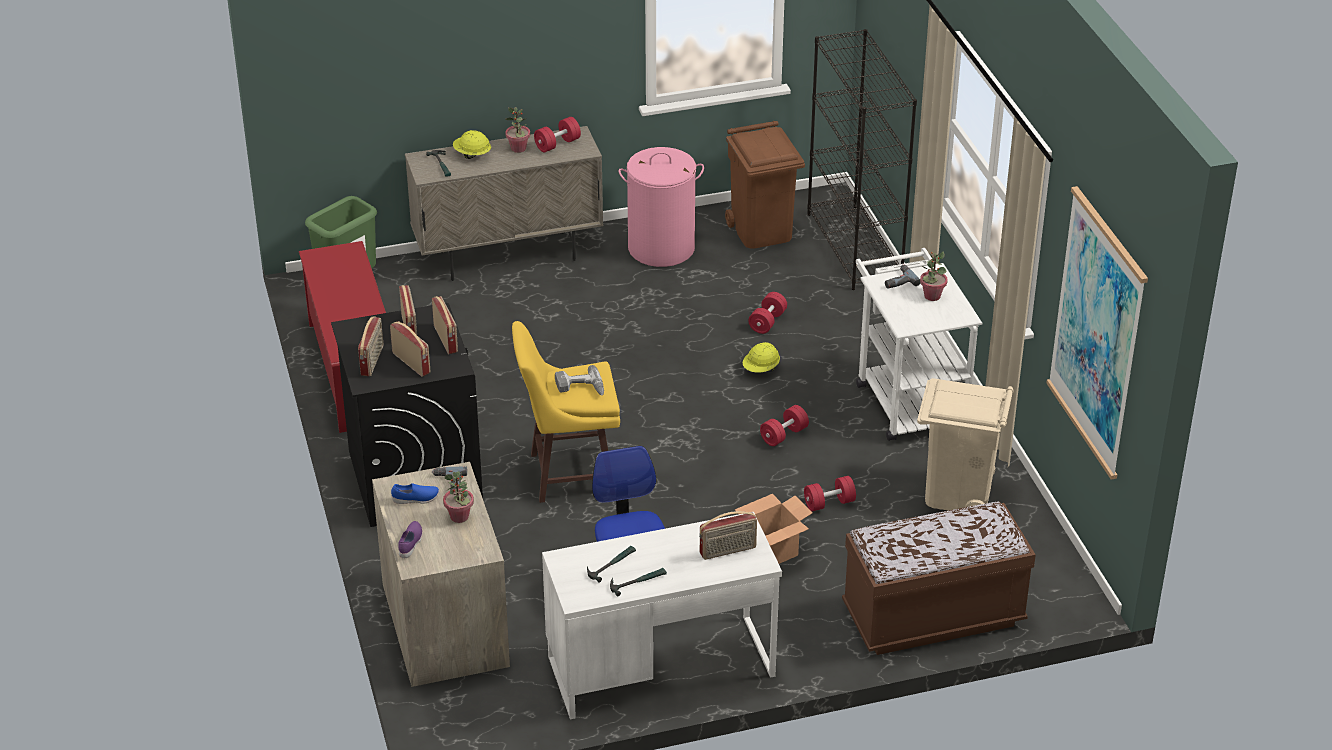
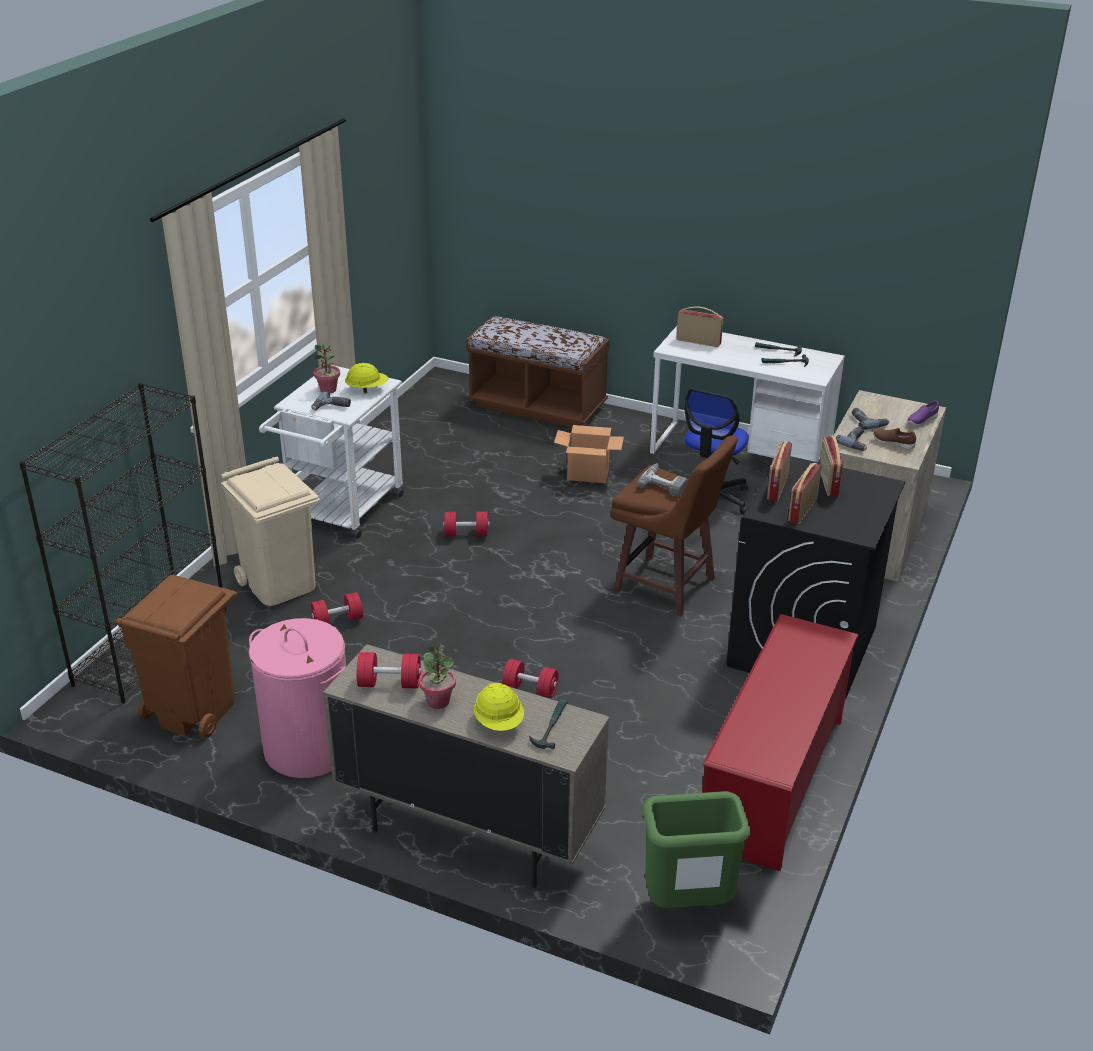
camera: 140 degrees left, 5 degrees down
(373, 361) = (862, 498): radio -> none
(416, 499) = (893, 444): blue shoe -> brown shoe
(459, 517) = (868, 422): potted plant -> power drill
(569, 474) = (666, 587): yellow stool -> brown stool
(761, 369) = (406, 586): yellow hard hat -> yellow hard hat (367, 389)
(829, 503) = (504, 482): red dumbbell -> red dumbbell (530, 689)
(957, 493) = (413, 449): beige trash can -> beige trash can (280, 584)
(1097, 333) = (381, 209): picture -> none

